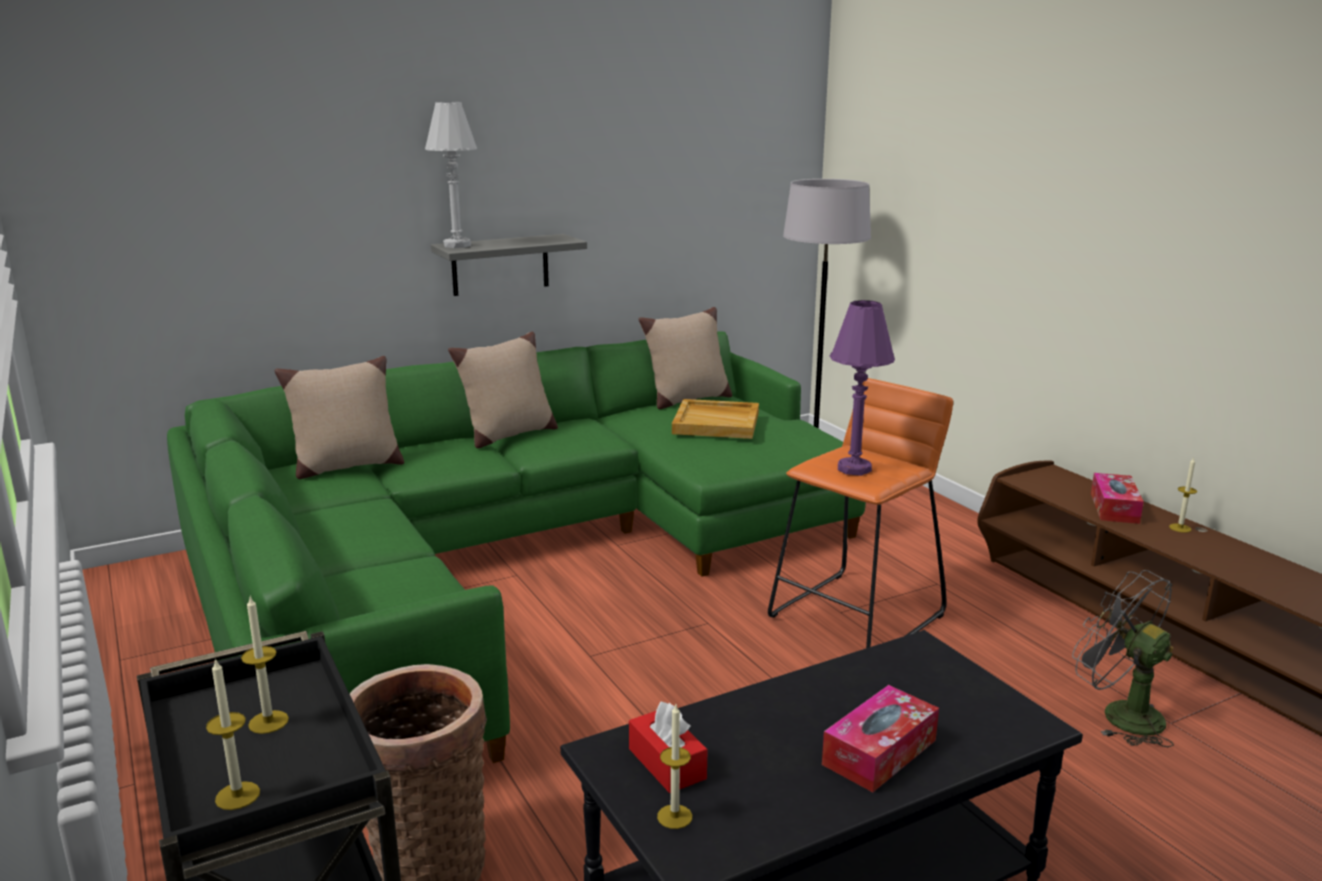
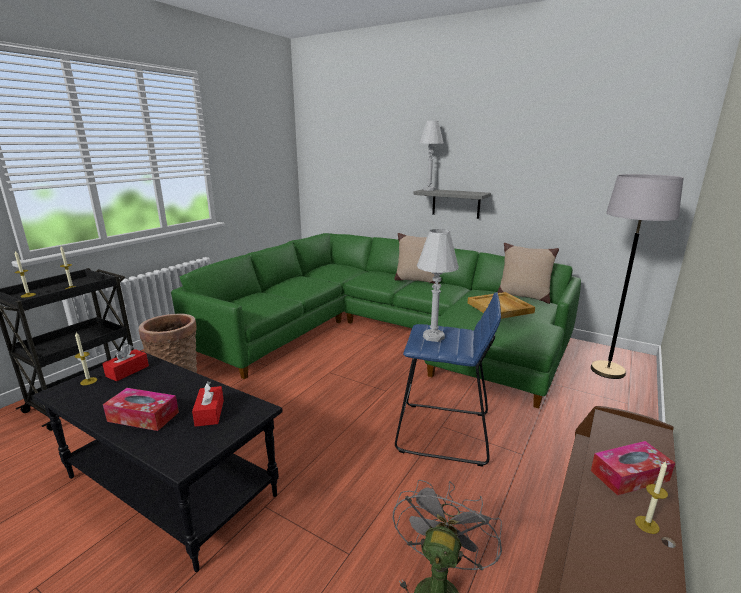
camera: 60 degrees right, 0 degrees up
(346, 466) = (349, 270): beige pillow -> none
(854, 469) = (433, 337): purple table lamp -> white table lamp
(857, 616) = (443, 433): orange stool -> blue stool
(906, 688) = (209, 413): none -> red tissue box

